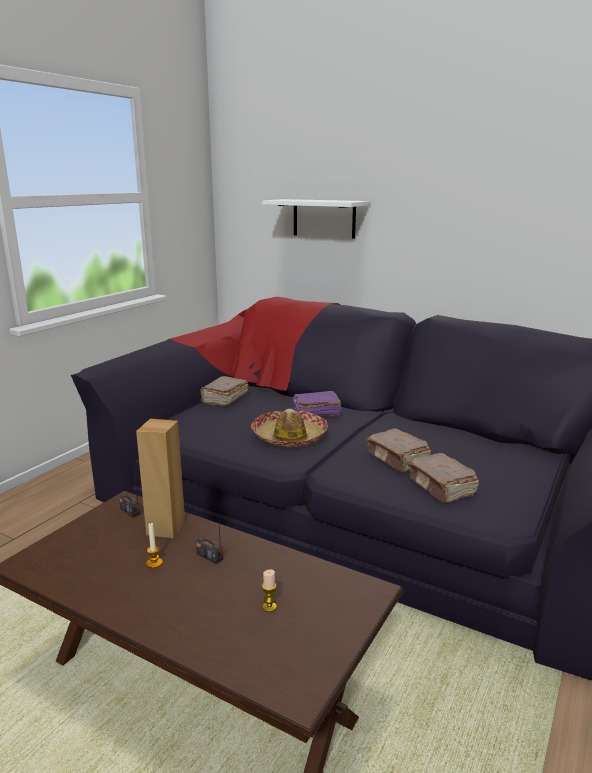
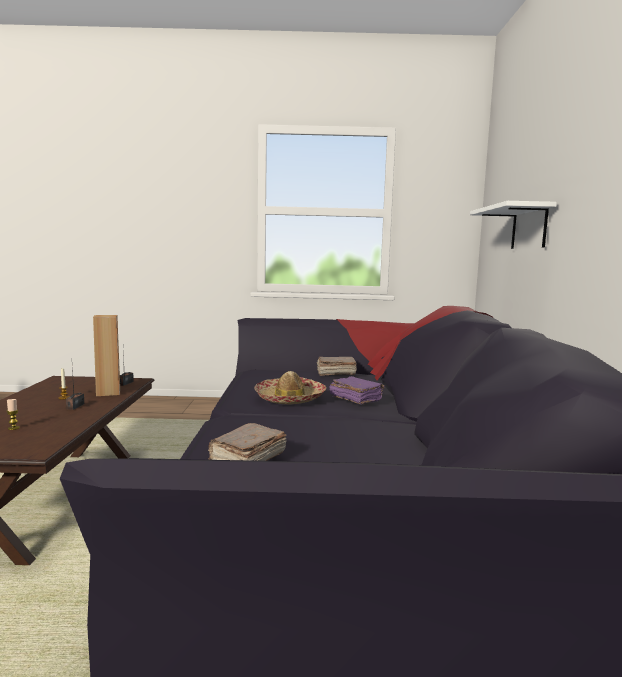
camera: 60 degrees right, 10 degrees down
(397, 459) = (292, 437): brown book -> none

